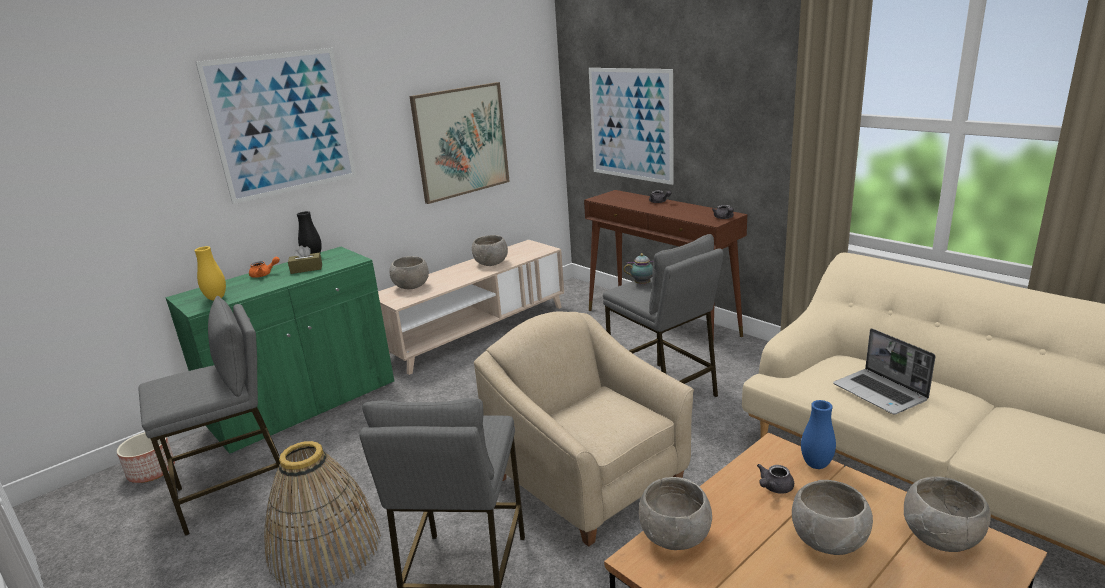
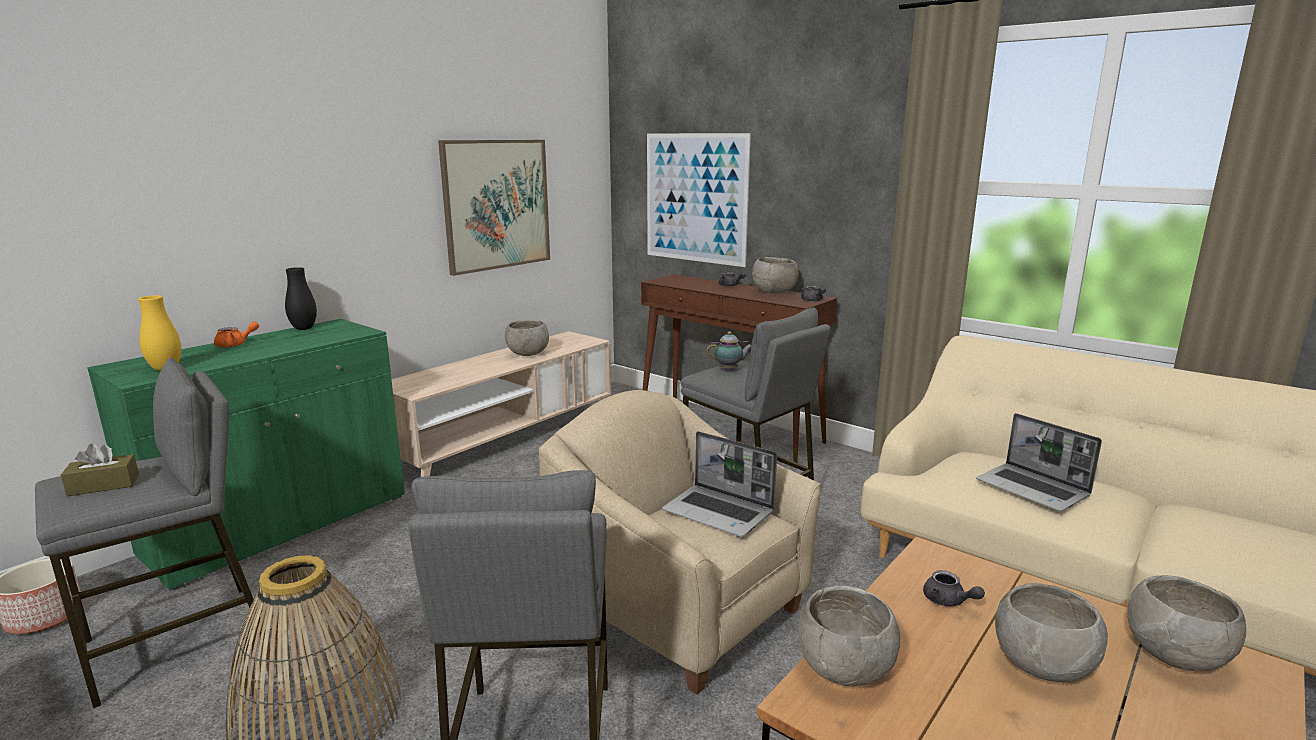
camera: 10 degrees left, 5 degrees down
(283, 124) = (274, 151): picture -> none
(306, 269) = (296, 340): brown tissue box -> brown tissue box (104, 485)
(411, 287) = (429, 377): grey bowl -> grey bowl (773, 293)
(612, 410) = (719, 512): none -> laptop
(774, 488) = (948, 601): grey teapot -> grey teapot turned 75 degrees counterclockwise
(816, 465) = (988, 572): blue vase -> none

